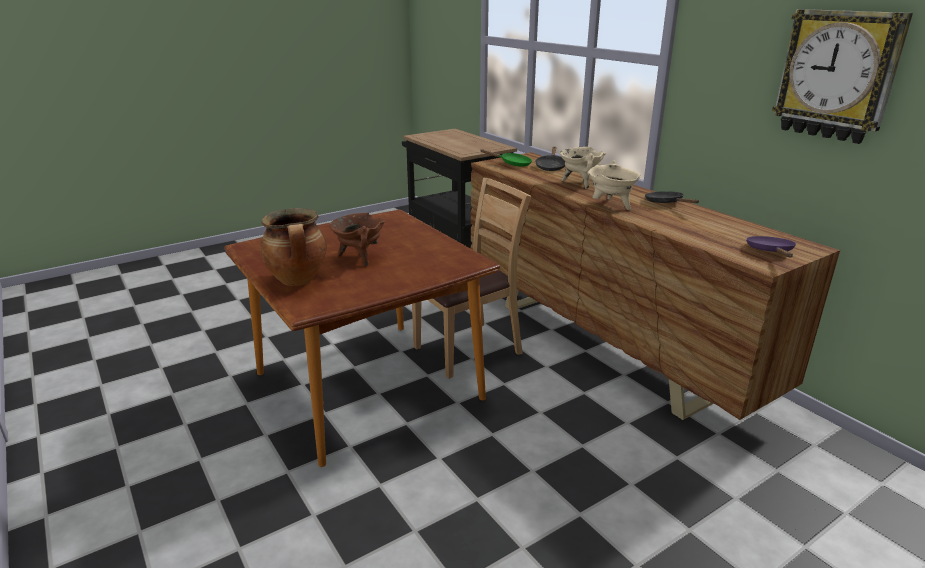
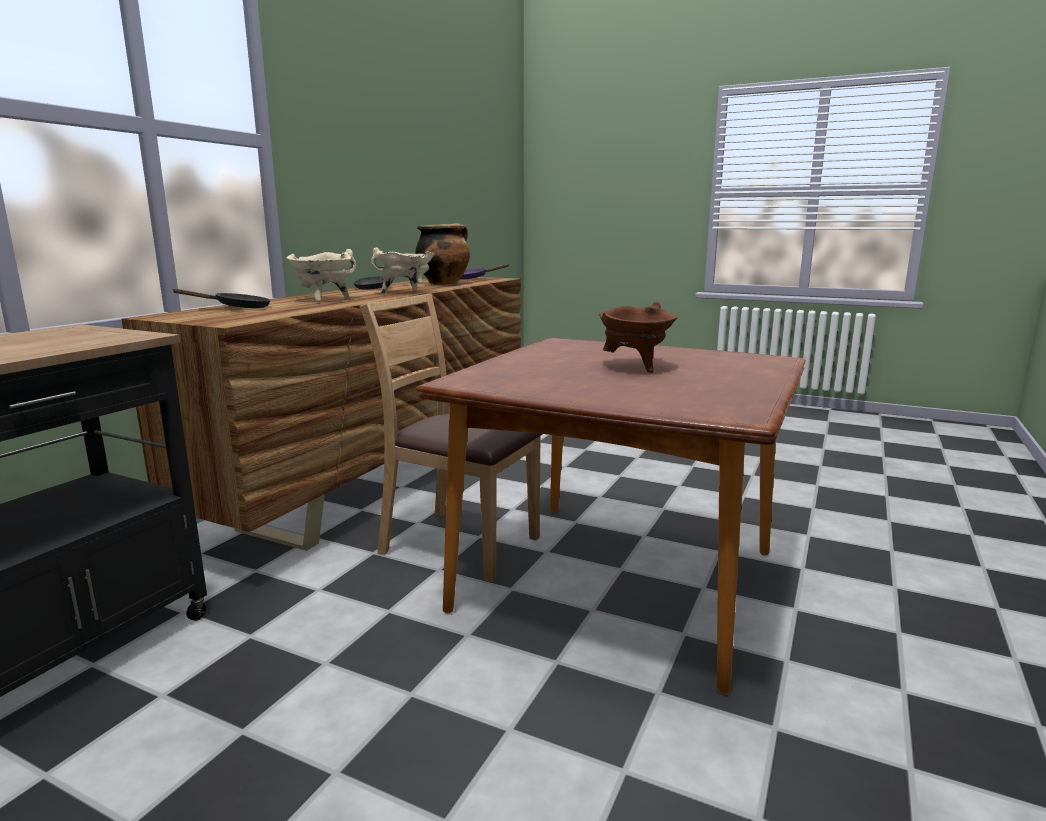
camera: 120 degrees left, 10 degrees down
(298, 280) = (744, 371): cooking pot -> cooking pot (444, 283)
(512, 164) = (227, 316): green frying pan -> none
(837, 75) = (392, 154): wall clock -> none

